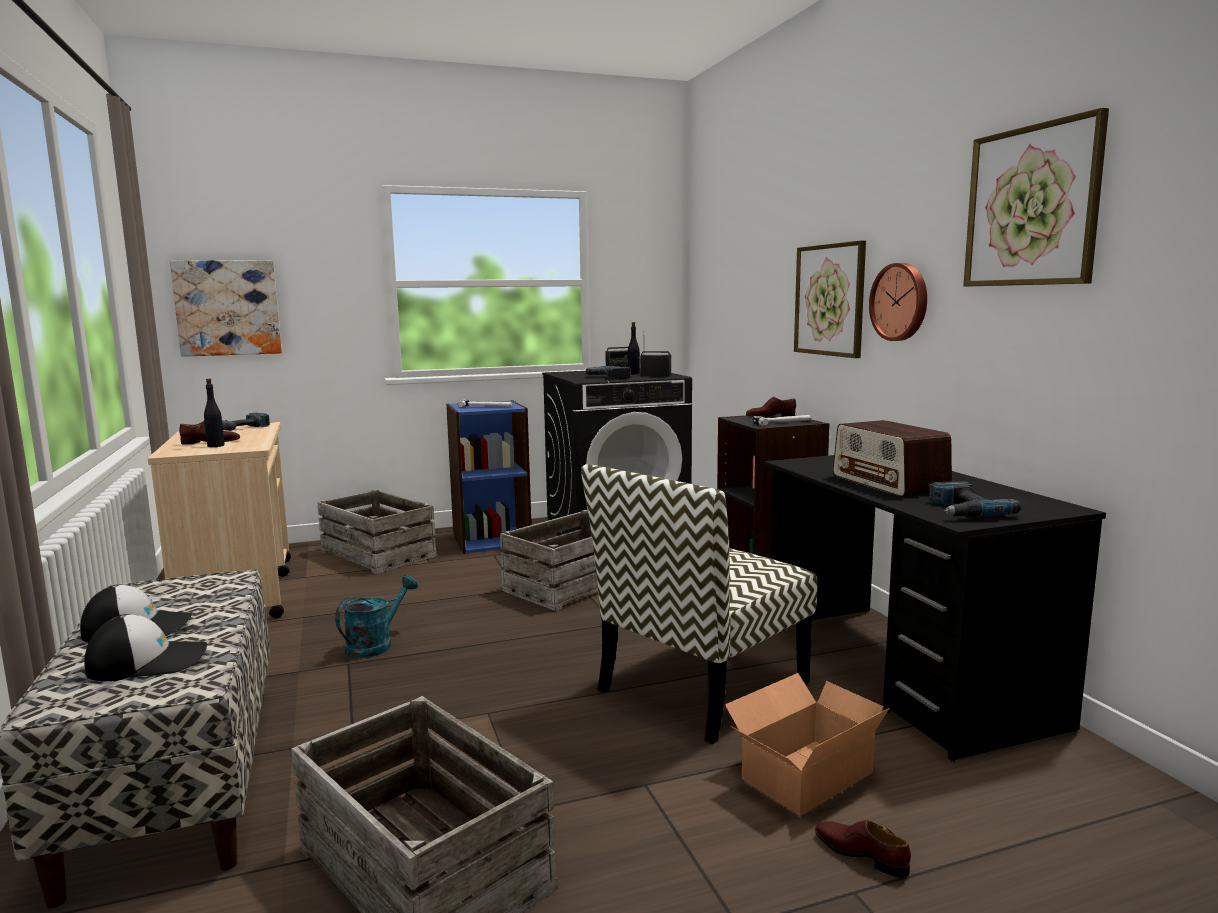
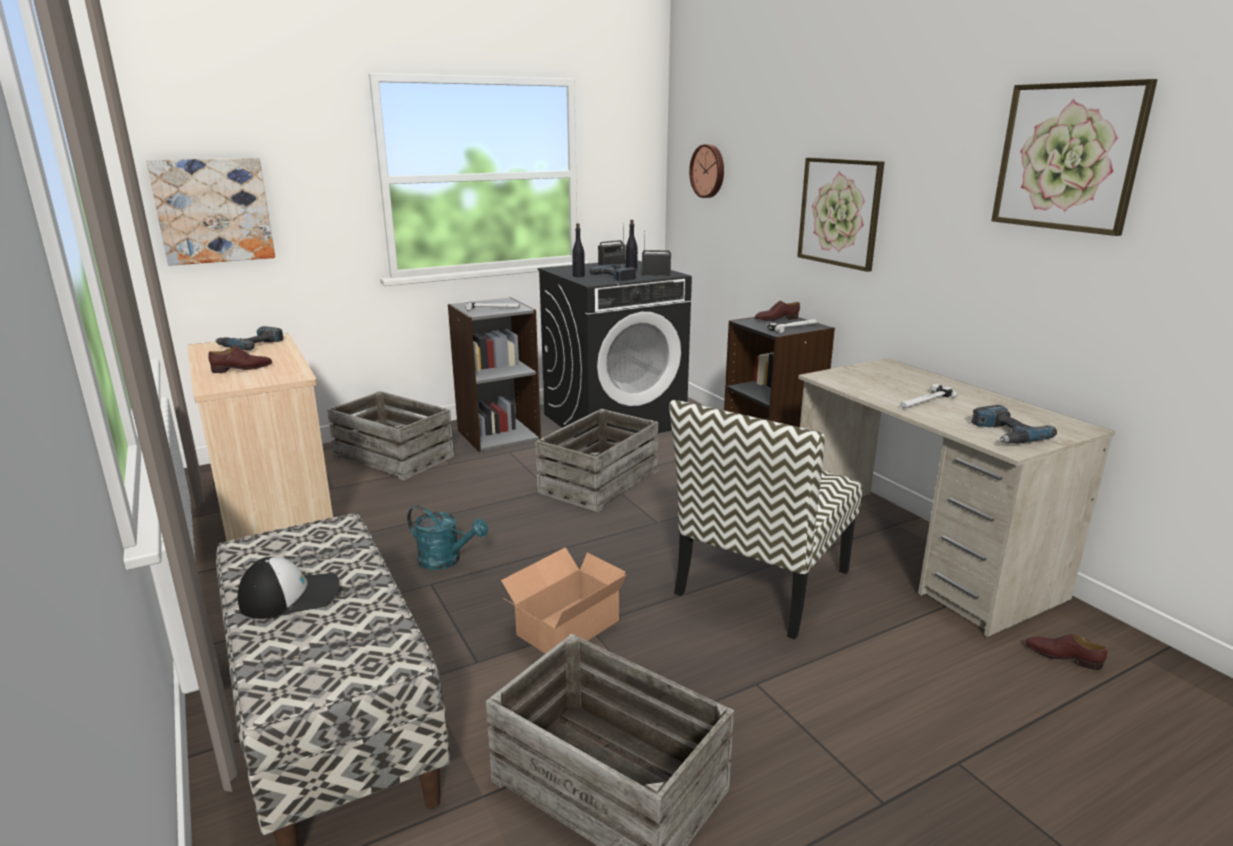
camera: 10 degrees left, 10 degrees up
(149, 661) = (333, 635): cap -> none
(215, 446) = (252, 374): black bottle -> black bottle (578, 276)
(375, 644) = (446, 561): turquoise watering can -> turquoise watering can turned 90 degrees clockwise
(491, 540) = (498, 434): blue bookcase -> grey bookcase
(801, 774) = (877, 661): cardboard box -> cardboard box (564, 627)
(860, 854) = (950, 729): brown shoe -> brown shoe (1062, 657)
(889, 483) = (924, 401): radio -> hammer
(900, 302) = (919, 225): wall clock -> wall clock (708, 171)
(901, 672) = (917, 554): black desk -> beige desk

